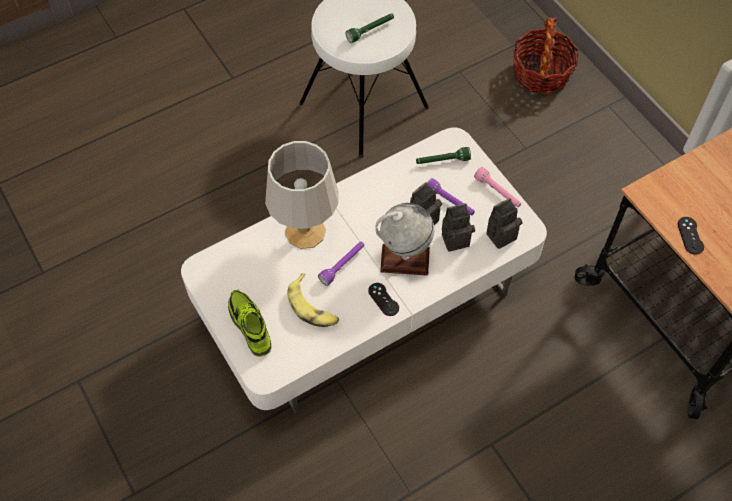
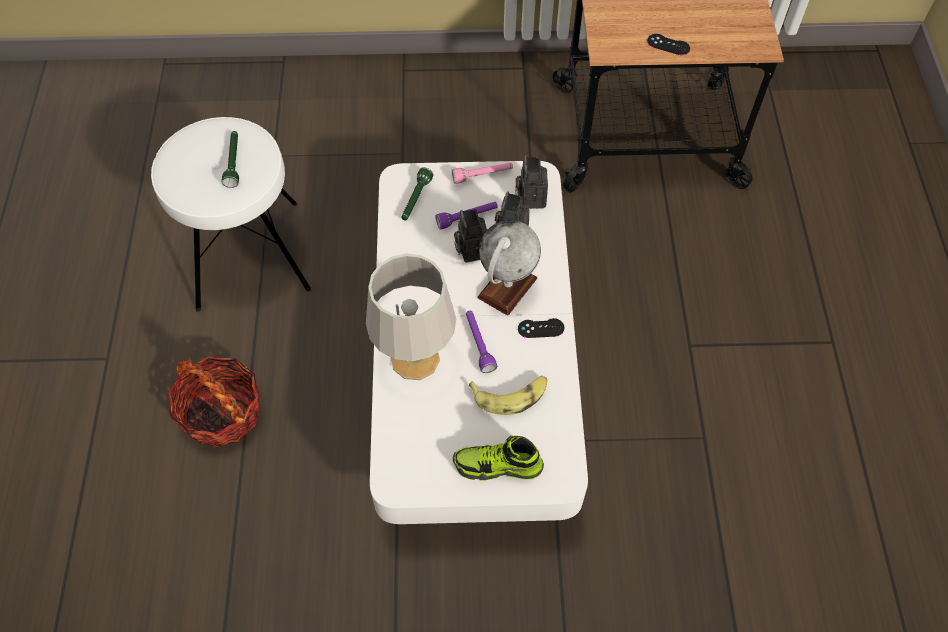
camera: 60 degrees left, 0 degrees up
(541, 73) = (330, 96): basket -> basket (222, 413)

